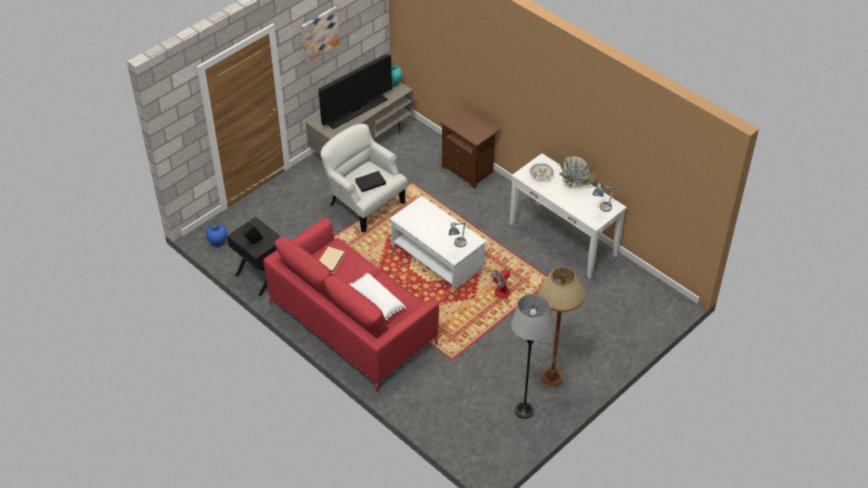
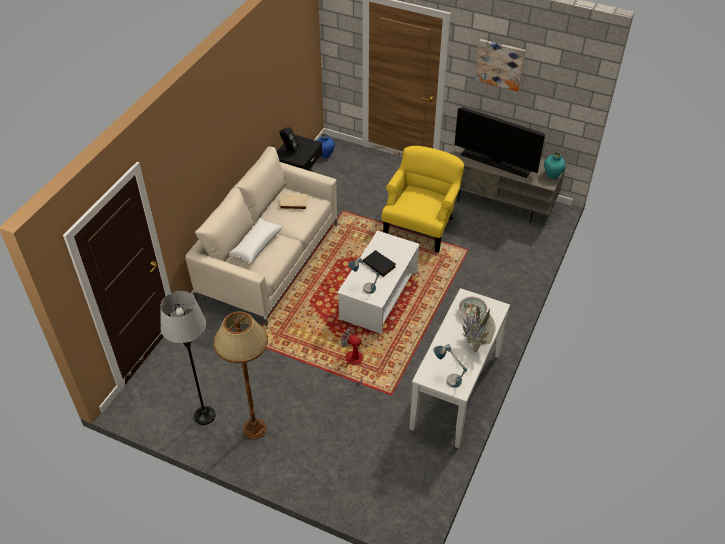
camera: 70 degrees right, 0 degrees up
(352, 323) = (269, 261): red sofa -> beige sofa
(364, 203) = (421, 226): white armchair -> yellow armchair
(370, 182) = (415, 204): black book -> black book (379, 264)
(469, 170) = (512, 287): brown nightstand -> none

